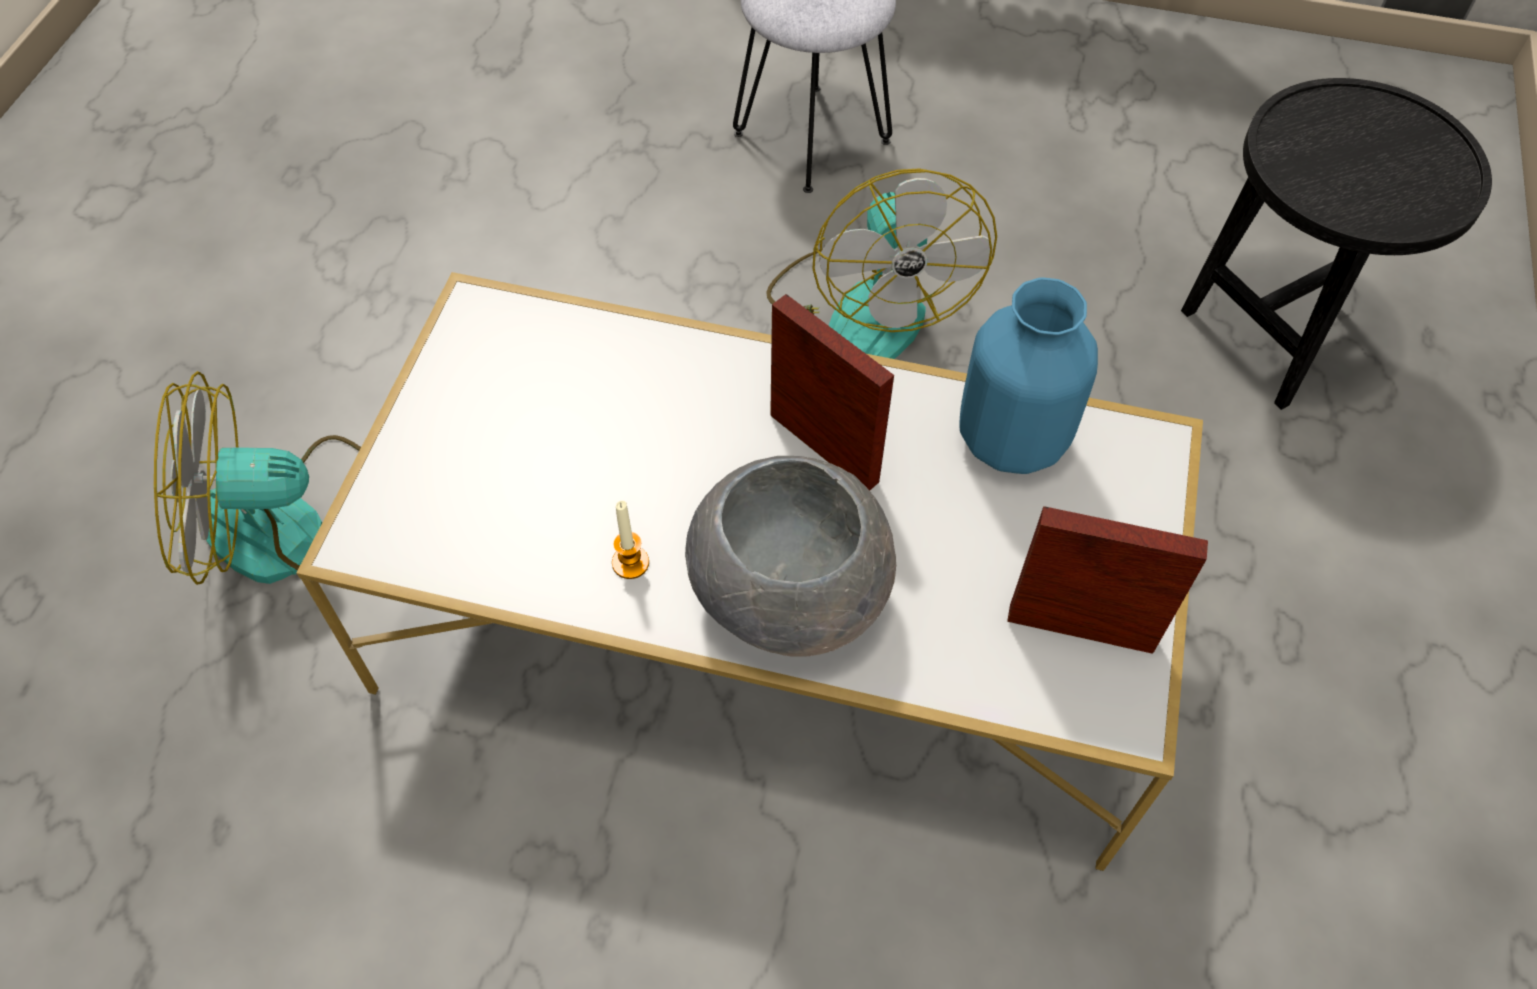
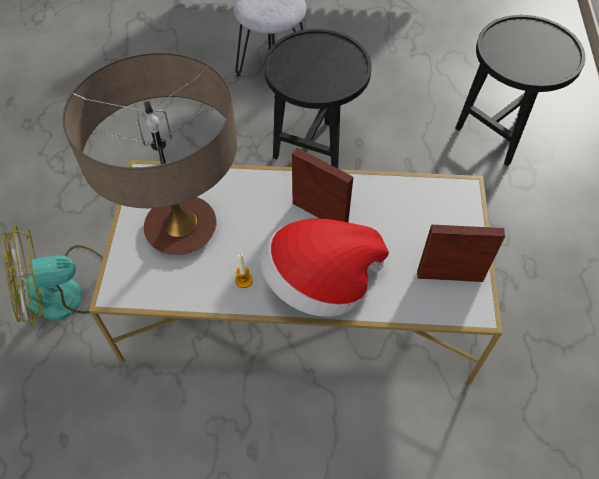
camera: 10 degrees left, 0 degrees up
(525, 432) = (181, 228): none -> table lamp
(791, 596) = (320, 283): grey bowl -> hat
(867, 307) = (315, 147): fan -> black side table
(1012, 438) = (402, 197): blue vase -> none

